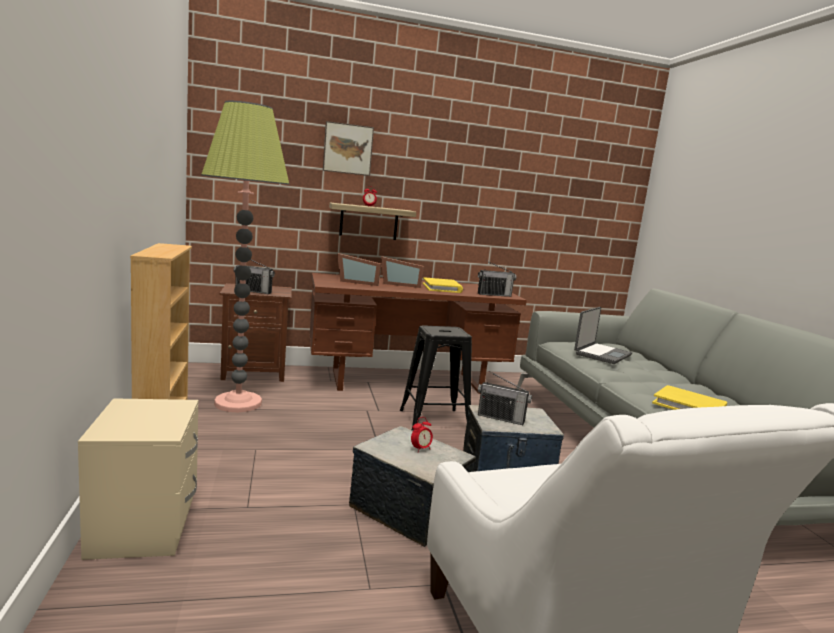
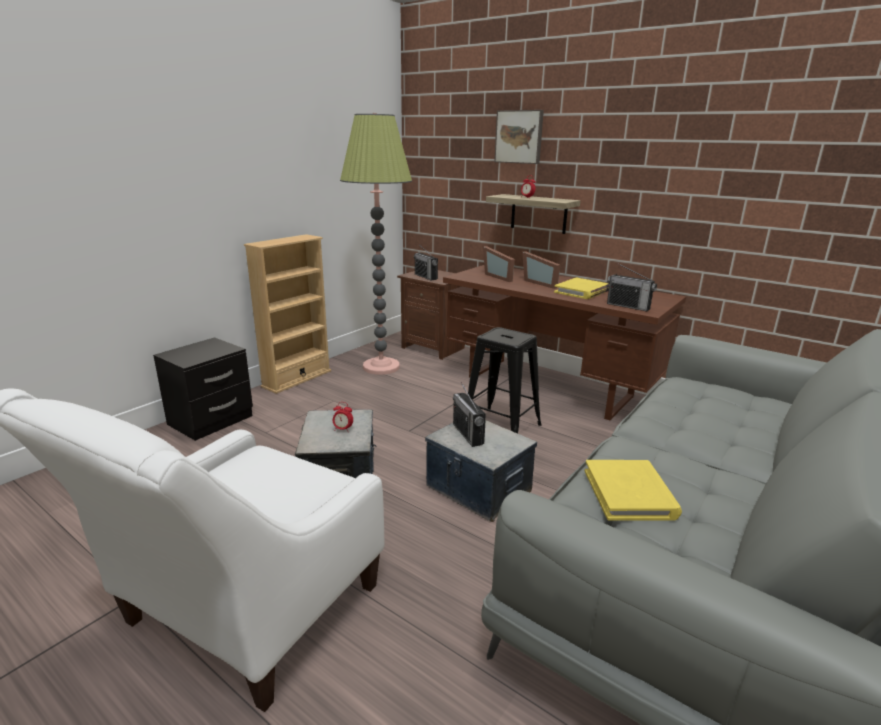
camera: 50 degrees right, 10 degrees up
(146, 526) = (212, 421): beige nightstand -> black nightstand
(601, 354) = (701, 406): laptop -> none

